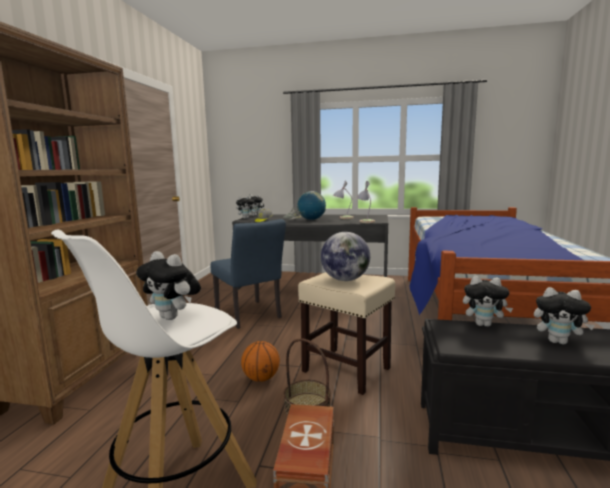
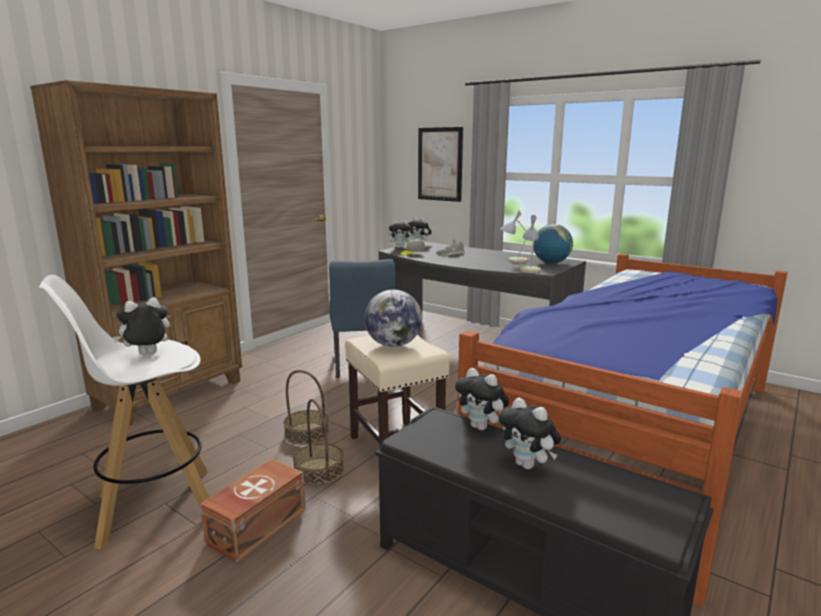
camera: 25 degrees right, 5 degrees up
(173, 317) = (147, 355): plush toy -> plush toy turned 90 degrees clockwise
(261, 154) = (440, 164): none -> picture
(261, 378) = (307, 433): basketball -> basket
(311, 219) = (469, 258): globe -> globe (551, 263)

